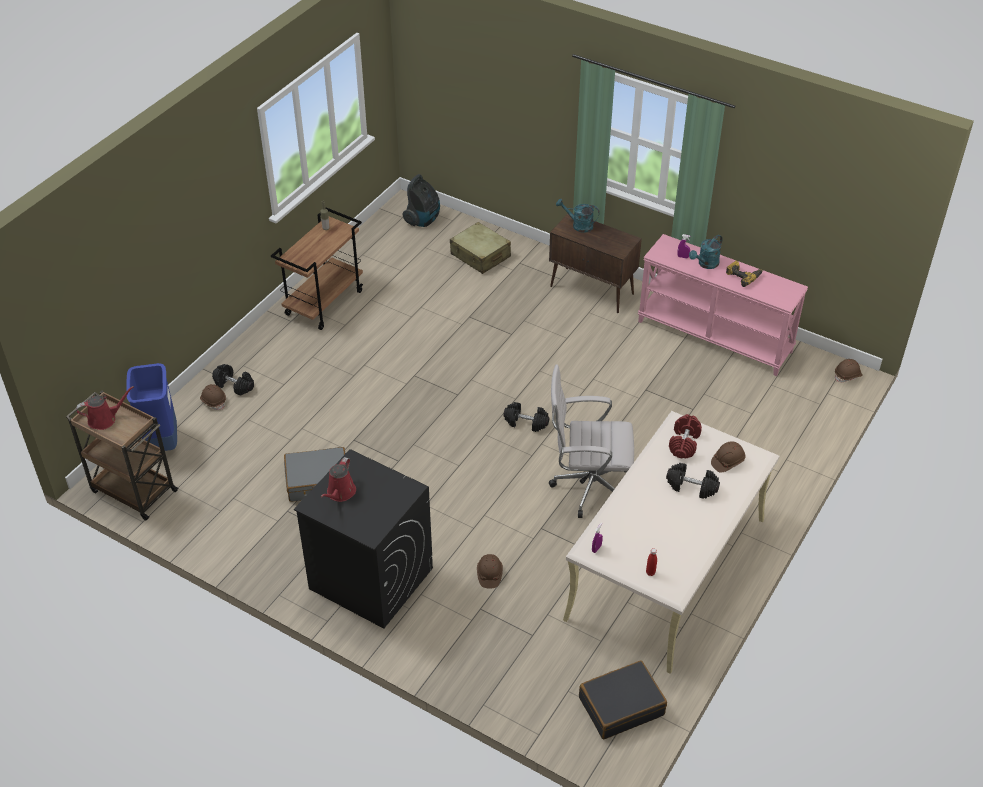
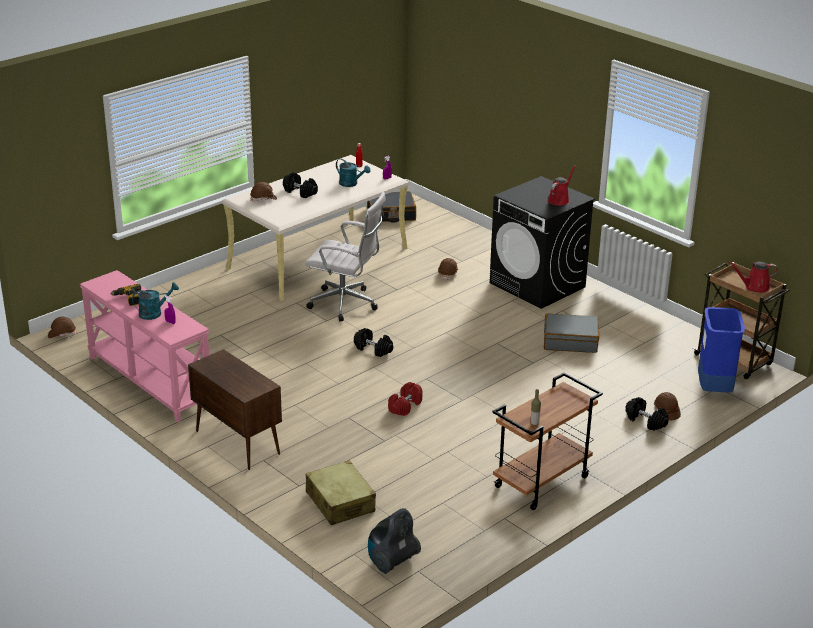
camera: 165 degrees left, 15 degrees down
(578, 225) = (244, 386): turquoise watering can -> turquoise watering can (351, 184)
(684, 443) = (286, 211): red dumbbell -> red dumbbell (405, 406)

